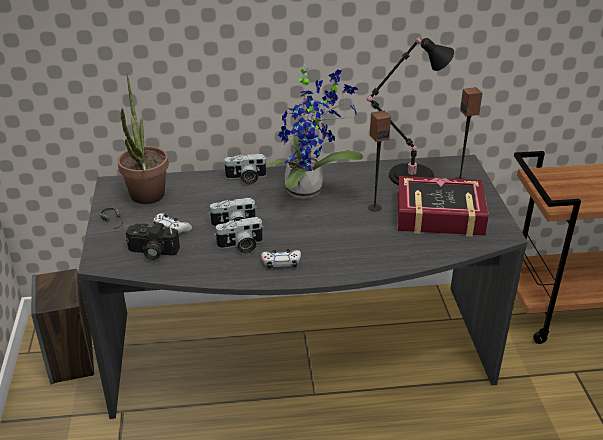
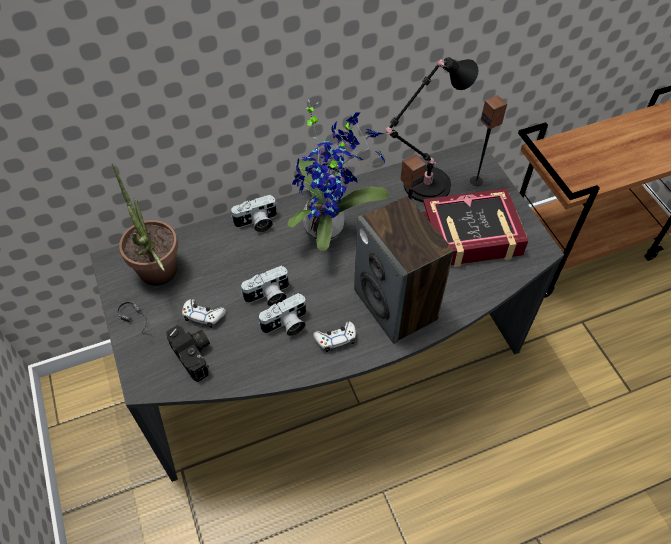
camera: 15 degrees left, 20 degrees up
(72, 360) = (107, 422): speaker -> speaker (396, 305)
(152, 252) = (195, 355): camera -> camera turned 120 degrees counterclockwise

